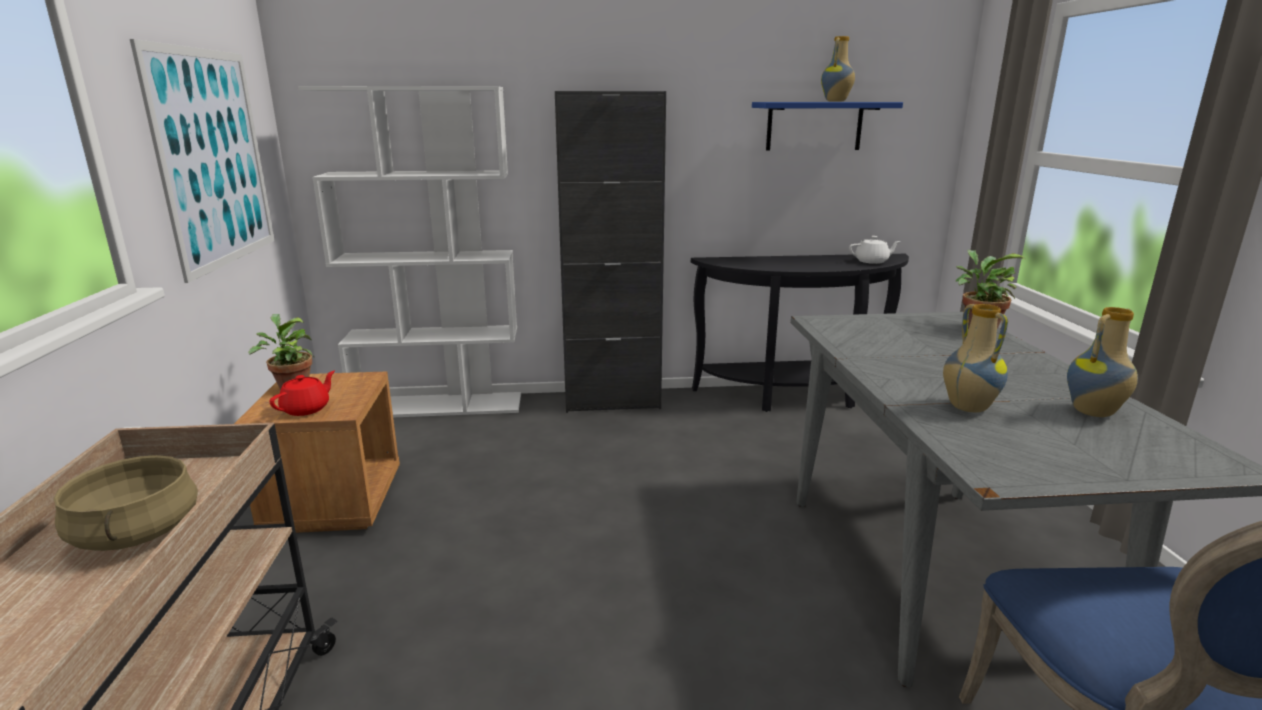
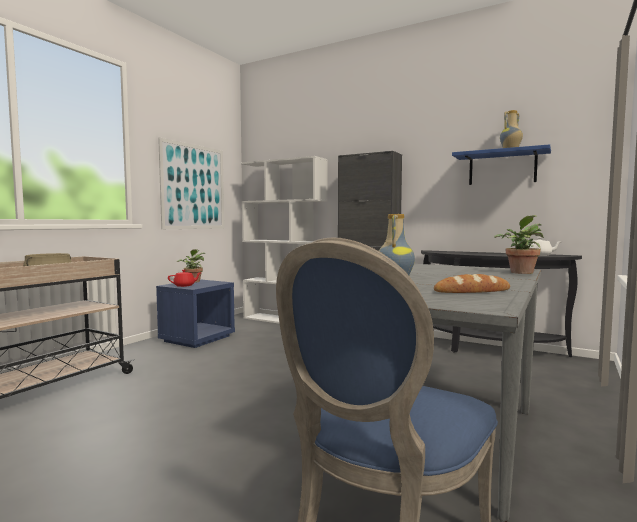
camera: 35 degrees right, 15 degrees down
(334, 502) = (197, 338): brown nightstand -> blue nightstand
(1094, 413) = (472, 291): vase -> bread

